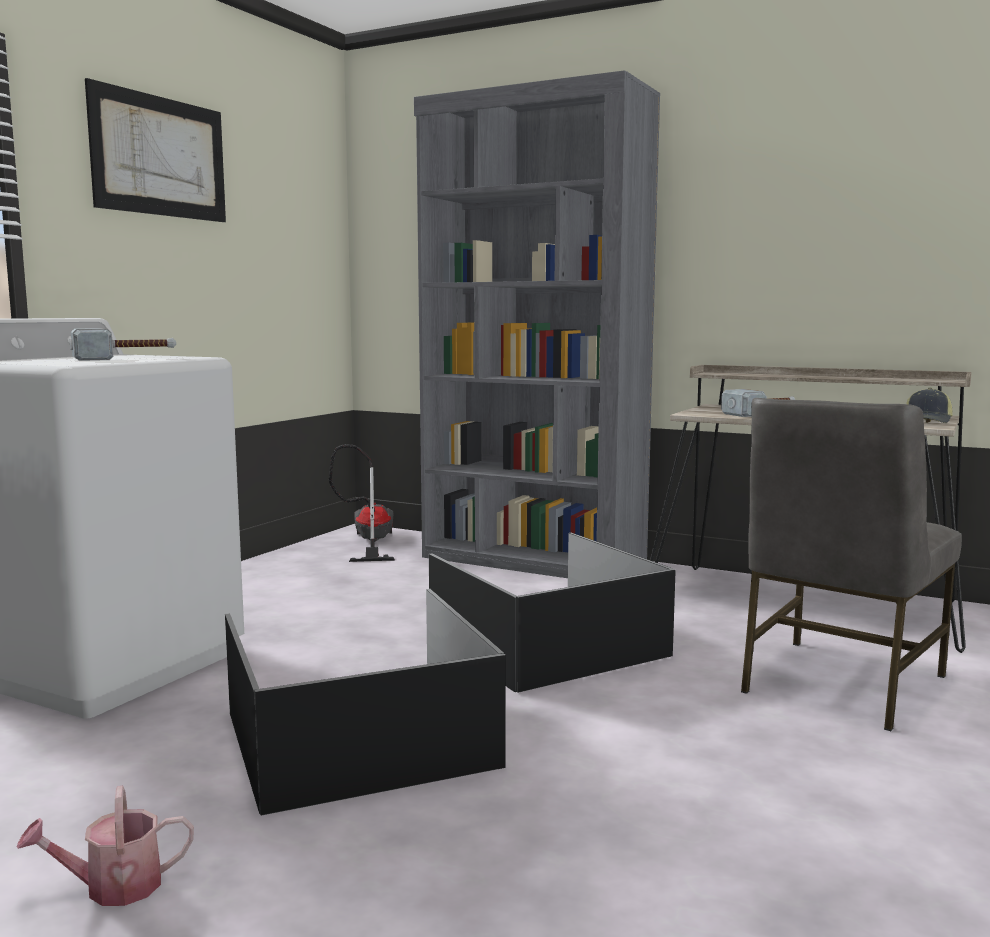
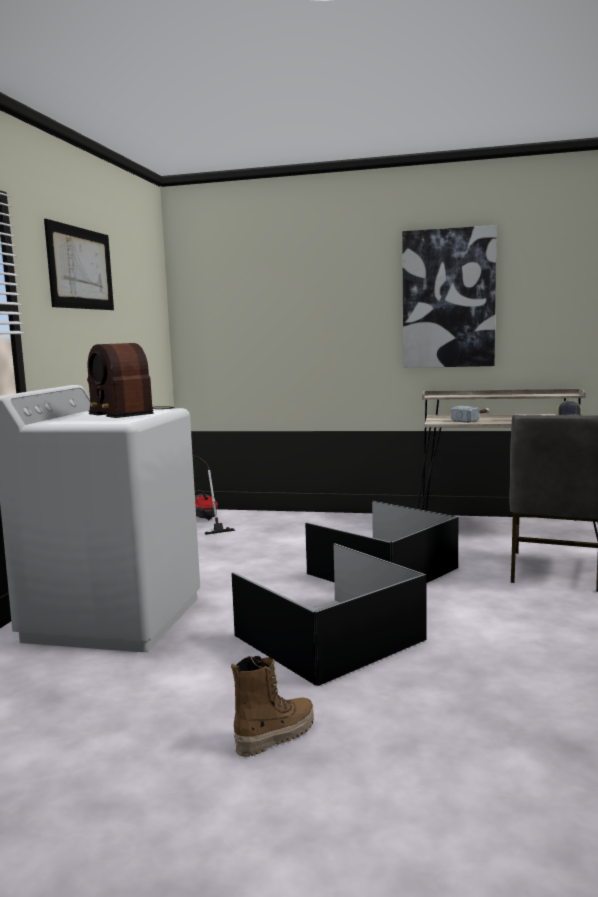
camera: 15 degrees left, 0 degrees up
(113, 887) = (275, 736): watering can -> boot
(125, 358) = (129, 413): hammer -> radio
(533, 560) = (323, 521): grey bookcase -> none
(751, 214) = (448, 298): none -> picture

